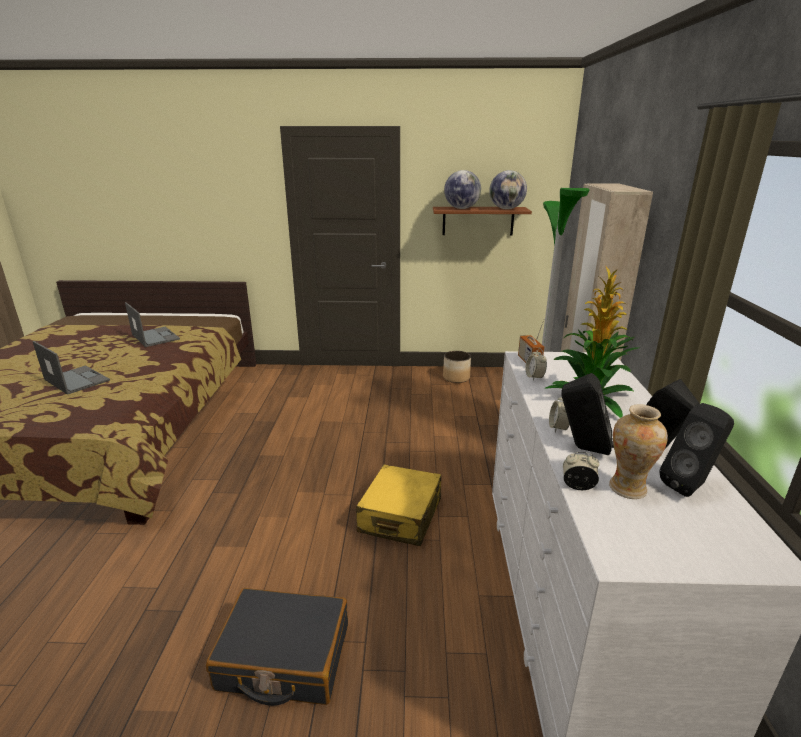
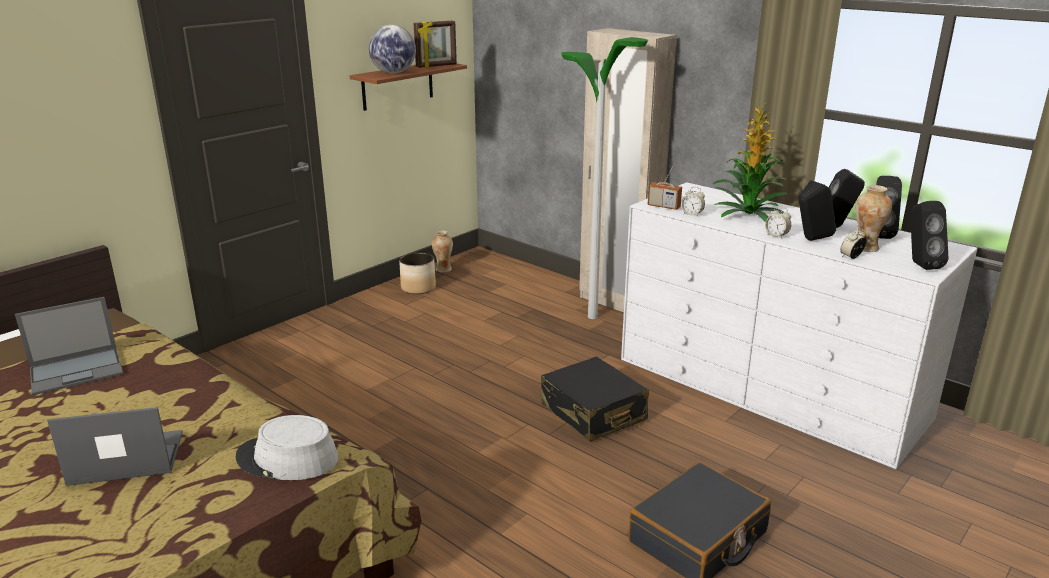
camera: 50 degrees left, 0 degrees up
(98, 414) = (287, 459): none -> grey hat
(155, 337) = (78, 371): laptop -> laptop turned 150 degrees clockwise
(400, 516) = (593, 413): yellow suitcase -> black suitcase
(492, 373) = (443, 269): none -> vase
(506, 209) = (436, 66): globe -> picture frame
(643, 544) = (919, 265): none -> black speaker

